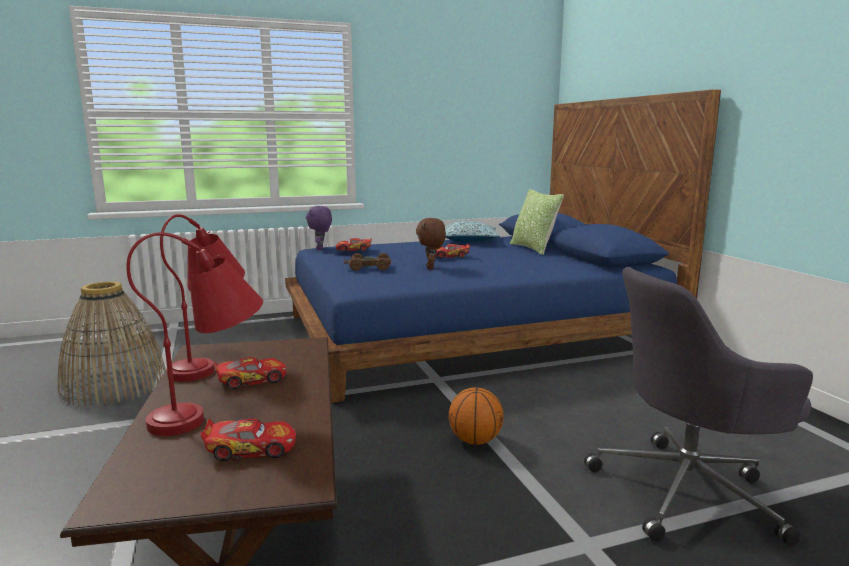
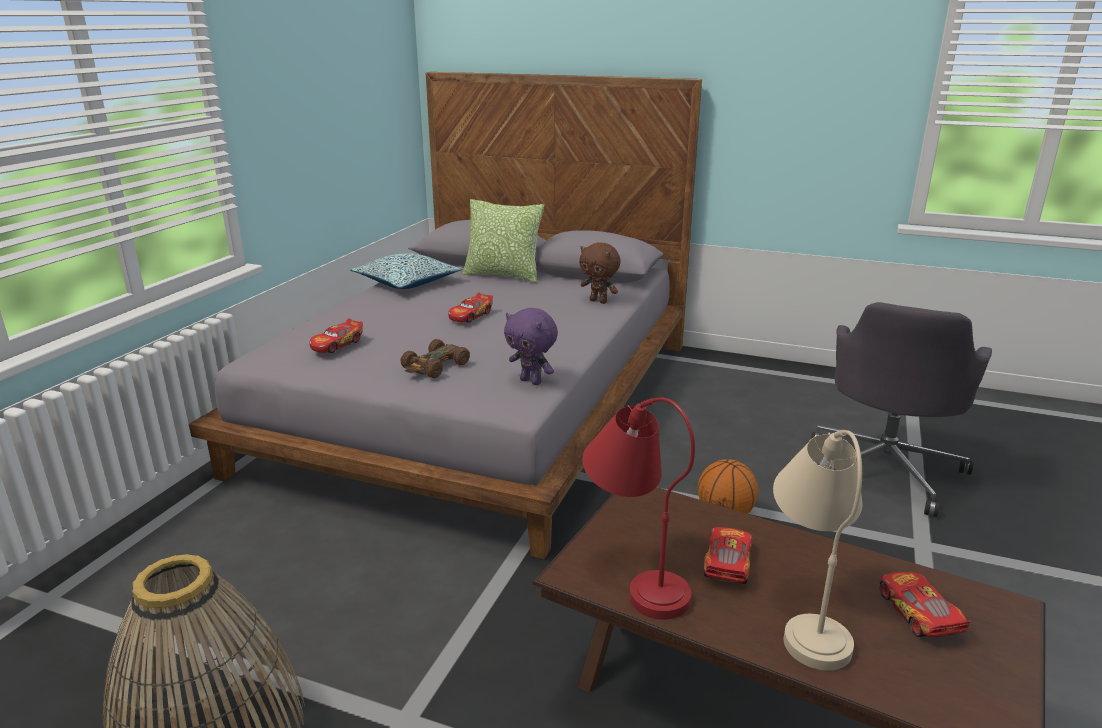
camera: 50 degrees left, 10 degrees up
(213, 413) = (808, 613): red table lamp -> beige table lamp
(251, 449) = (918, 614): toy car -> toy car turned 45 degrees counterclockwise
(320, 249) = (263, 357): purple plush toy -> purple plush toy (532, 381)
(431, 268) = (494, 340): brown plush toy -> brown plush toy (599, 301)
(470, 333) = (483, 403): blue bed -> grey bed

